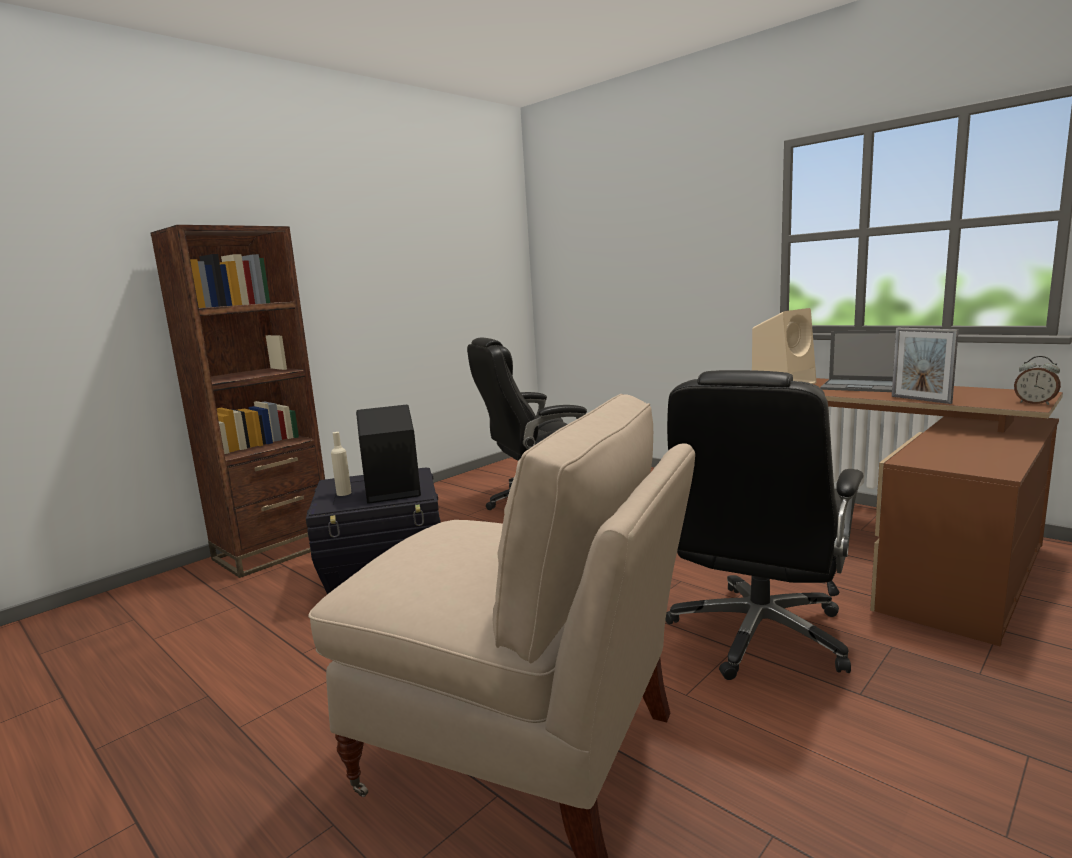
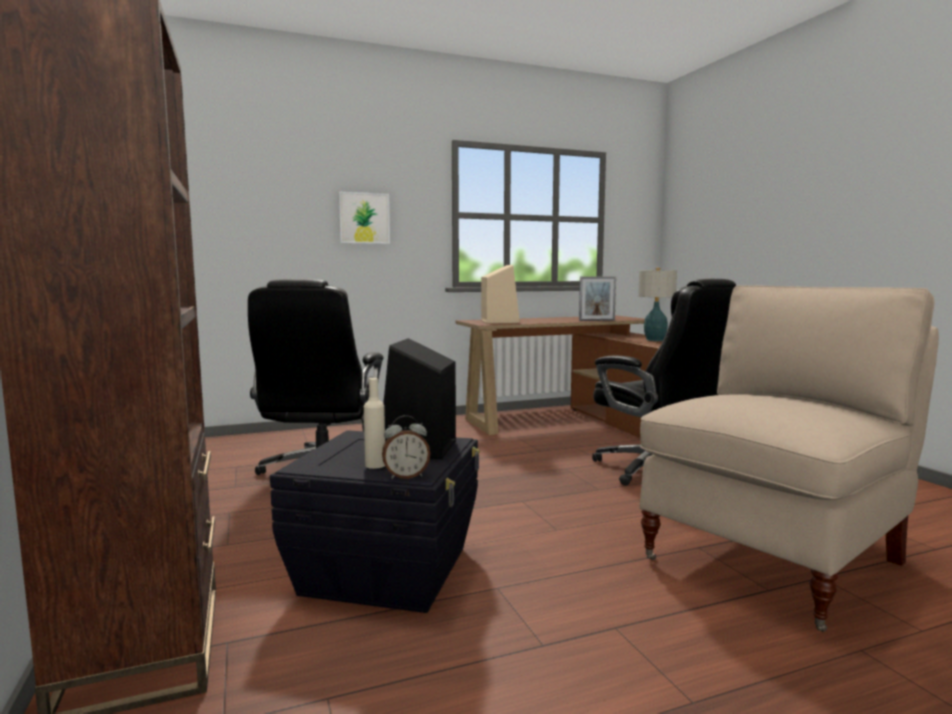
camera: 65 degrees left, 5 degrees down
(682, 255) = (364, 218): none -> picture
(862, 386) = (542, 319): laptop -> none
(976, 449) = (654, 340): none -> table lamp
(1035, 403) = (634, 318): alarm clock -> alarm clock (406, 476)

